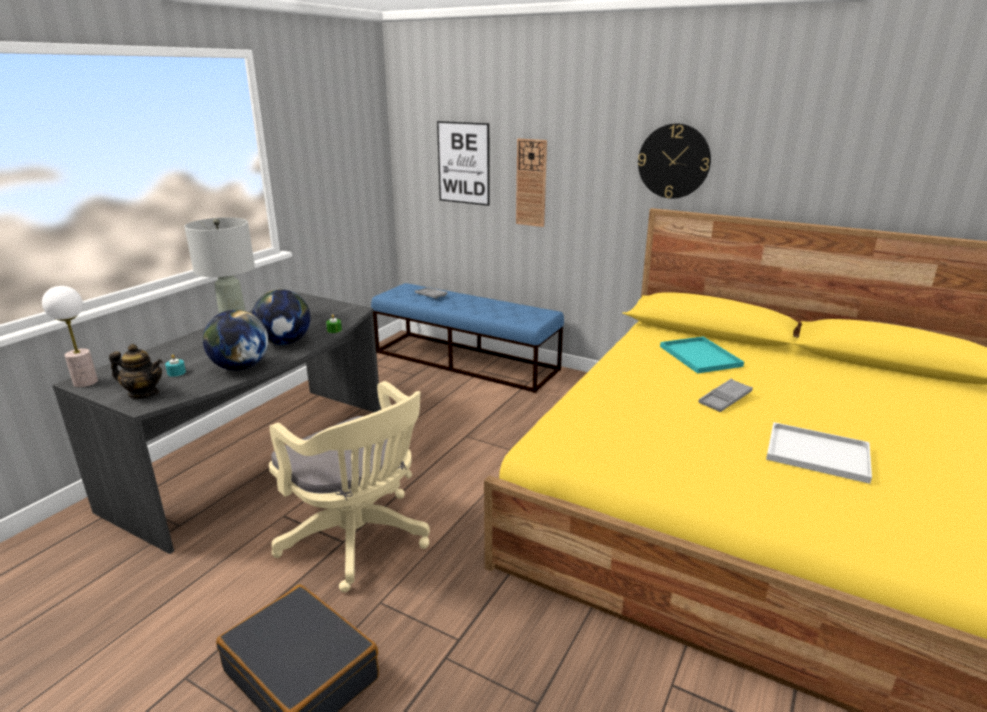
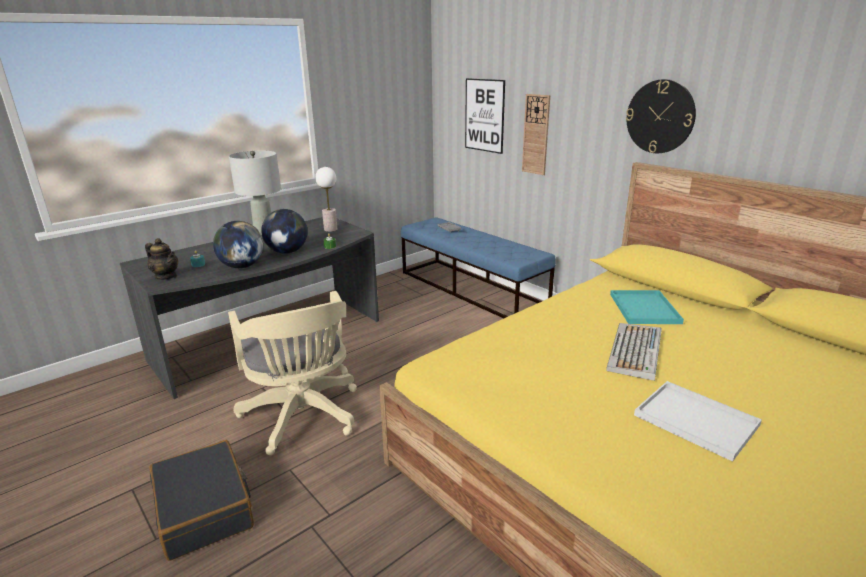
camera: 20 degrees right, 0 degrees up
(86, 382) = (139, 264): table lamp -> table lamp (331, 229)
(725, 399) = (635, 352): grey tray -> keyboard

